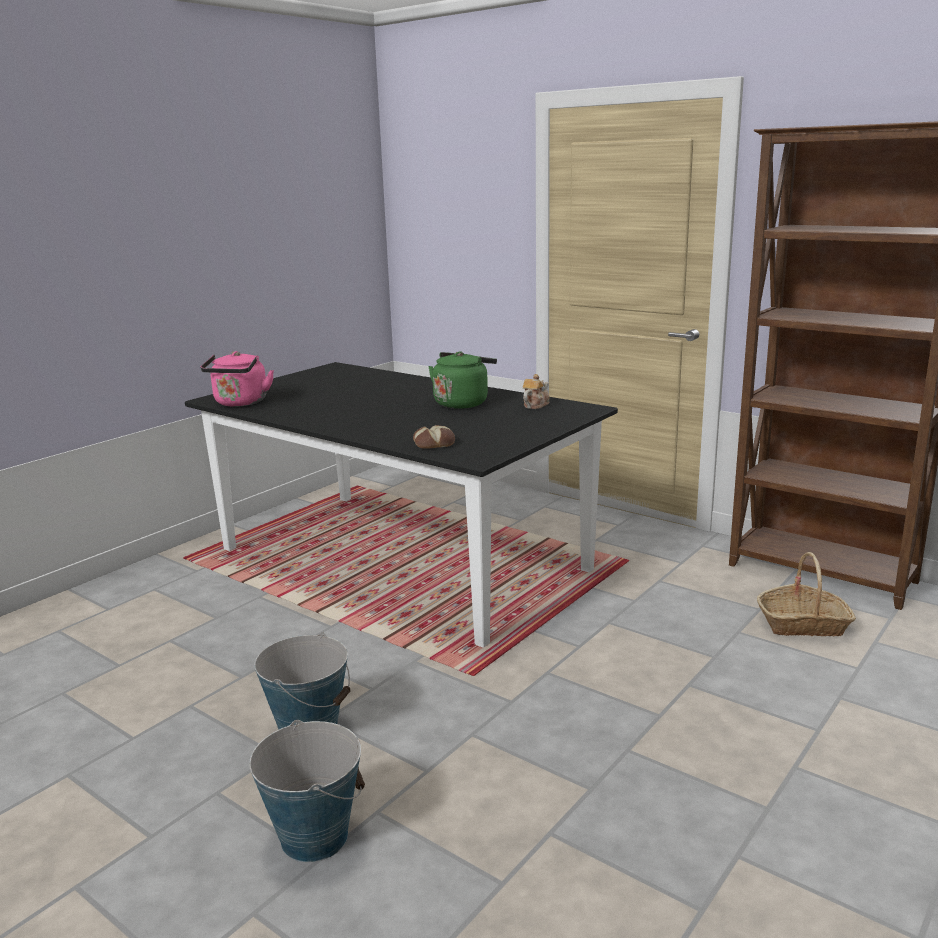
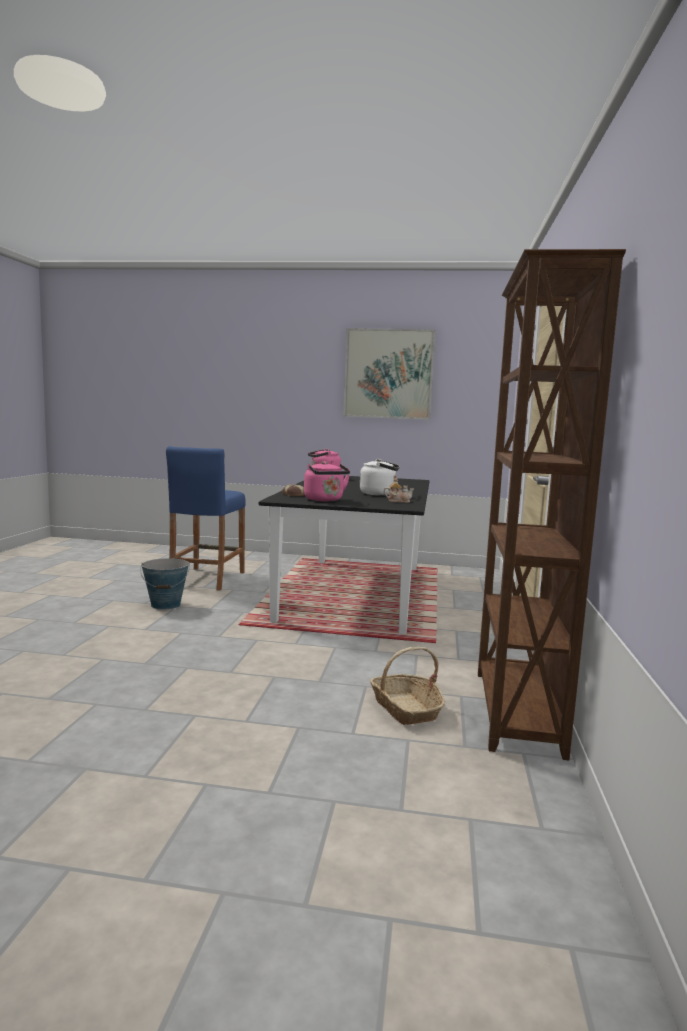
camera: 60 degrees right, 10 degrees down
(193, 665) = (207, 579): none -> blue stool
(237, 198) = (388, 374): none -> picture
(314, 836) = (88, 619): bucket -> none
(462, 403) = (380, 494): green kettle -> white kettle
(502, 435) = (325, 500): none -> pink kettle

